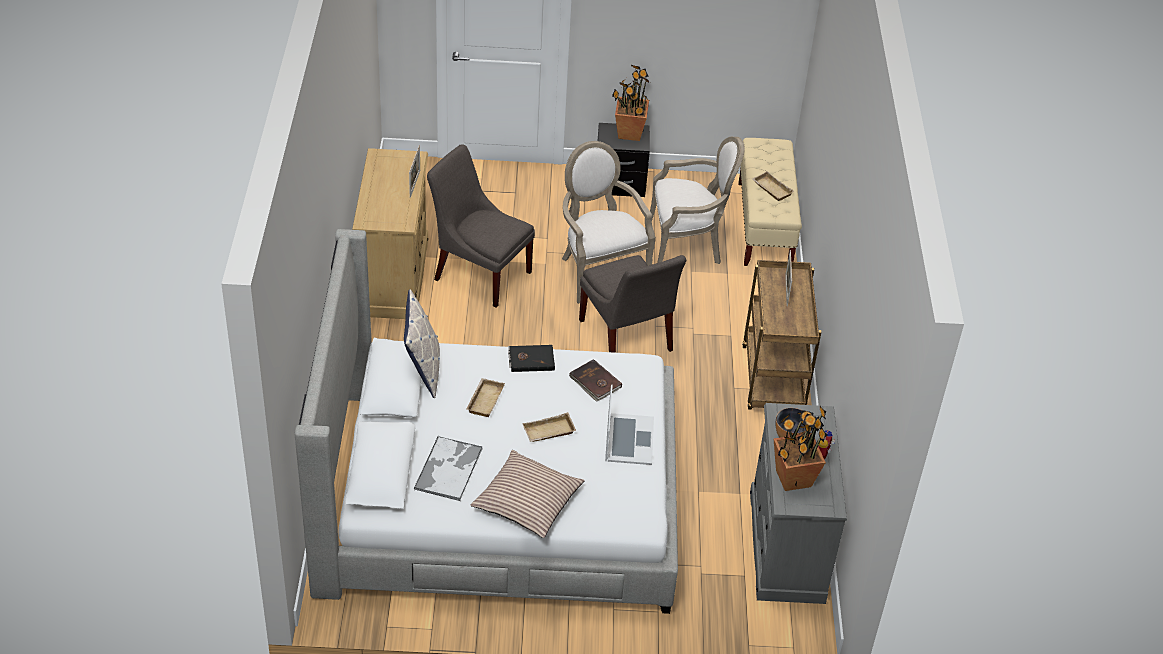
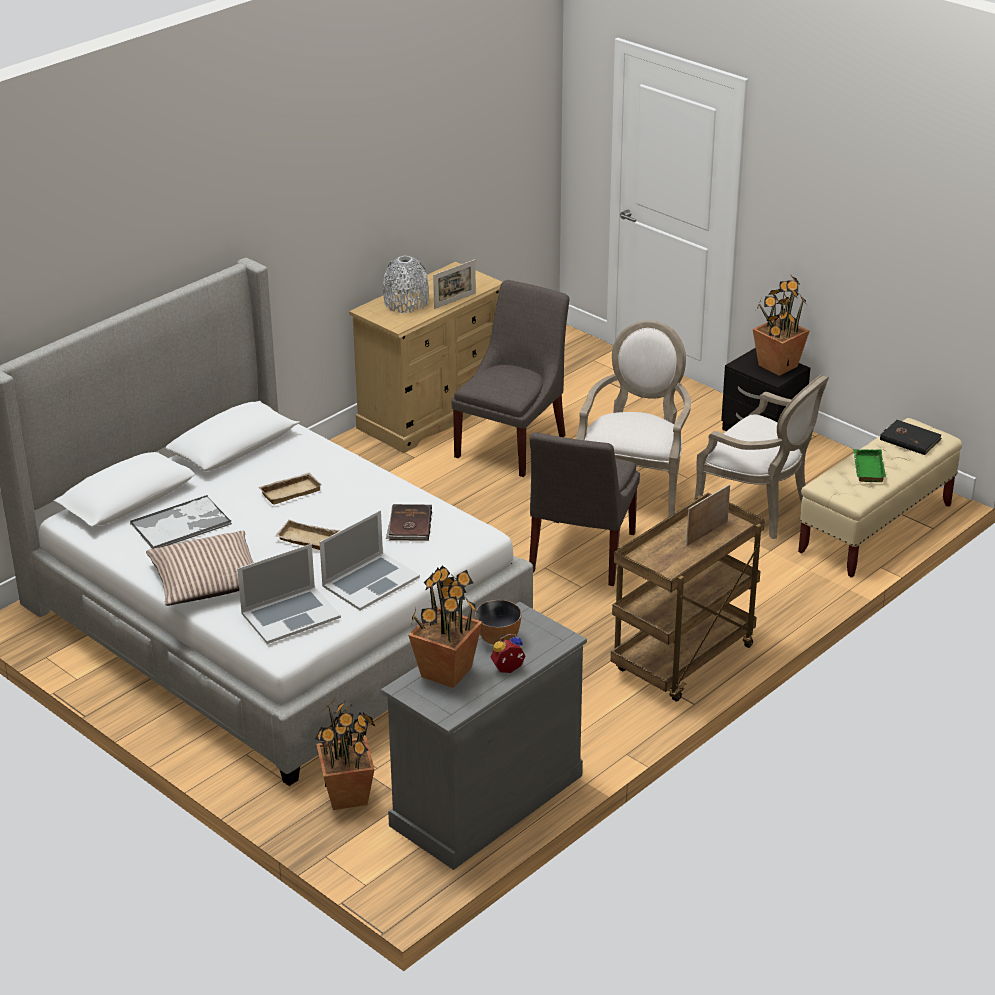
camera: 45 degrees right, 10 degrees down
(384, 202) = (406, 303): none -> grey vase
(423, 370) = (273, 446): pillow -> none
(479, 273) = (513, 443): grey chair -> grey chair turned 45 degrees clockwise
(531, 359) = (379, 482): black book -> black book (910, 439)
(617, 495) = (290, 615): none -> laptop
(709, 596) = (348, 795): none -> potted plant
(771, 189) = (867, 468): beige tray -> green tray

